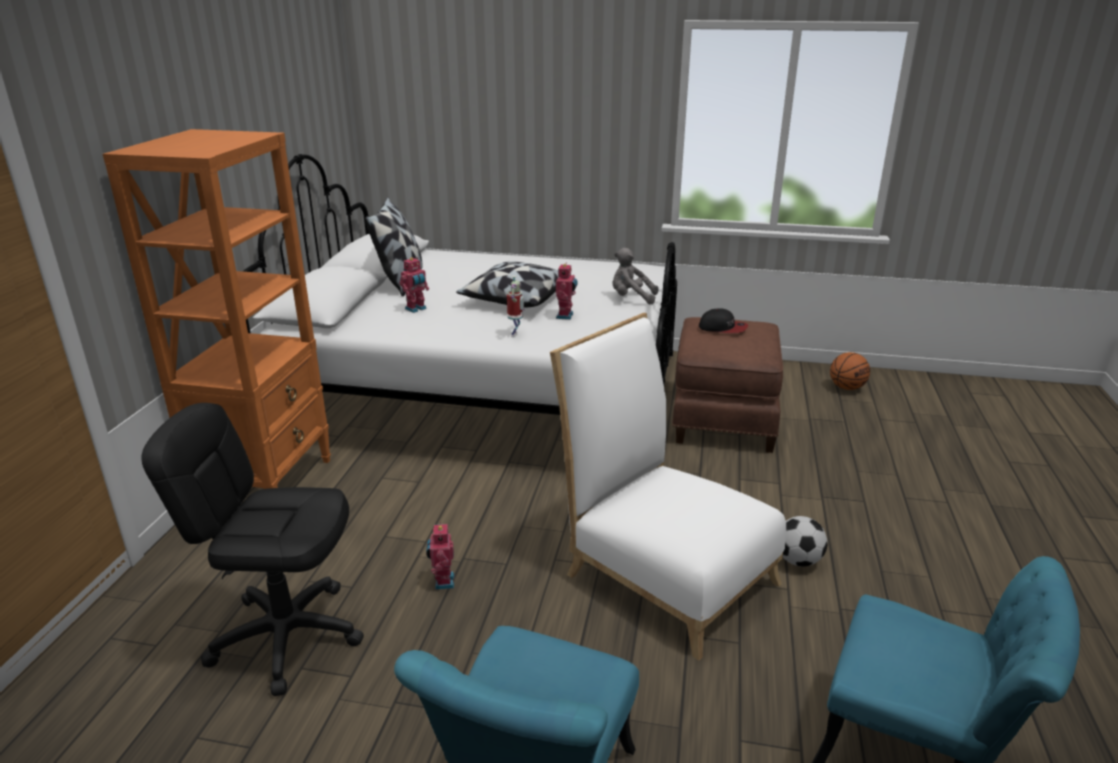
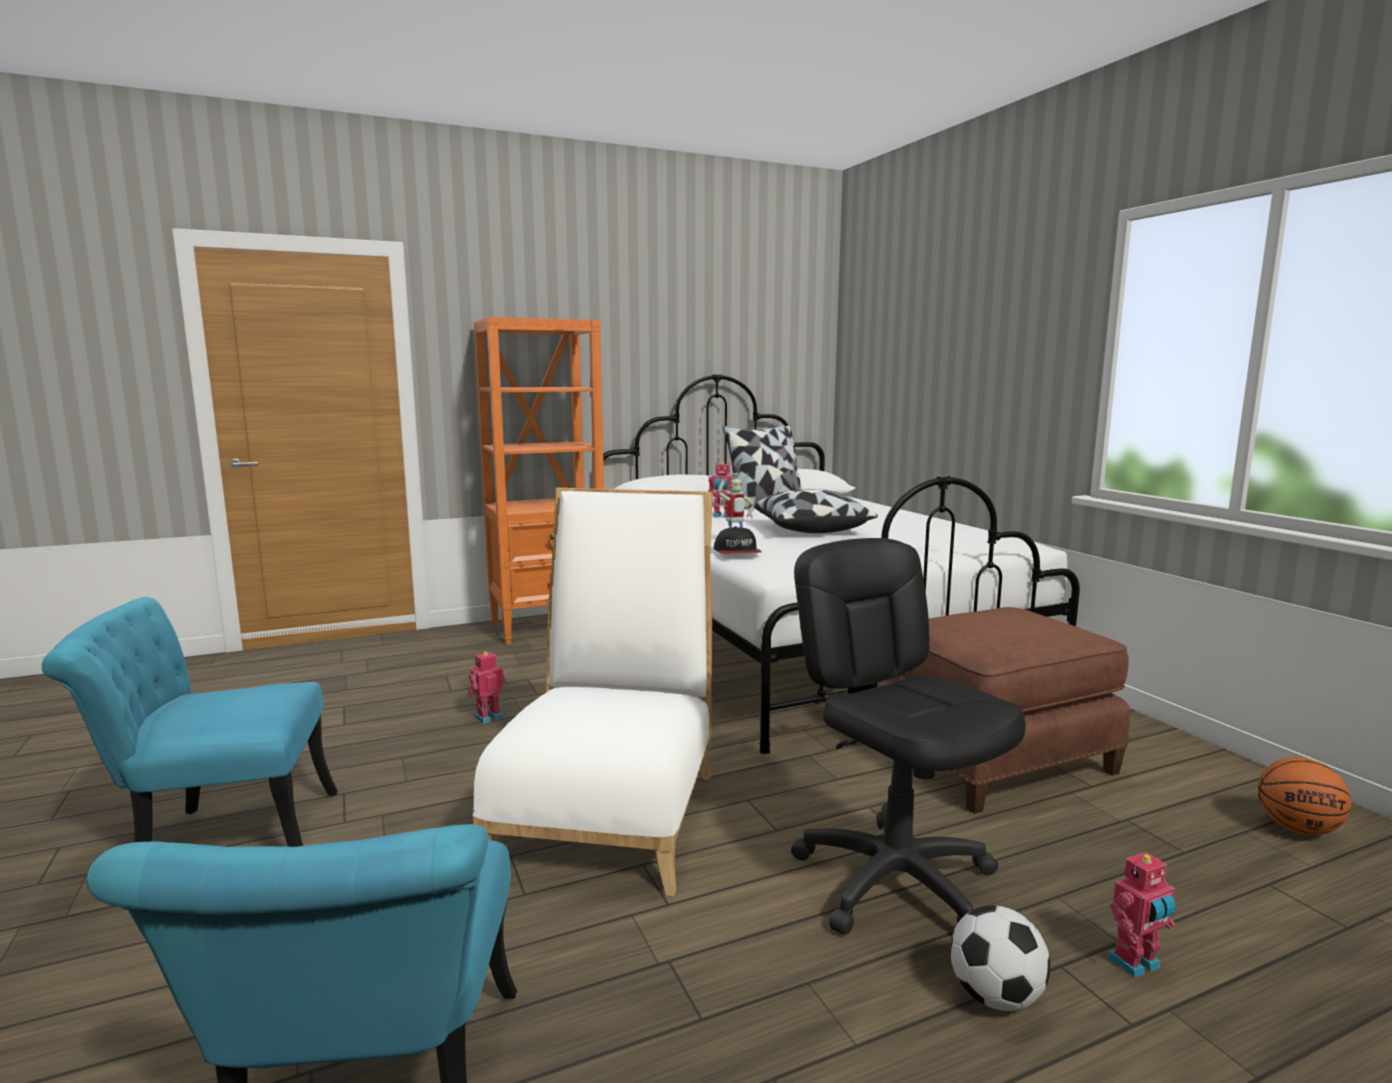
camera: 55 degrees right, 15 degrees down
(287, 635) = (376, 690): black office chair -> black office chair (895, 881)
(566, 316) = (814, 545): toy robot -> toy robot (1136, 964)
(631, 298) = (922, 553): grey plush toy -> none
(723, 328) = (1011, 618): cap -> cap (737, 553)
(798, 560) = (741, 897): football -> football (995, 997)

